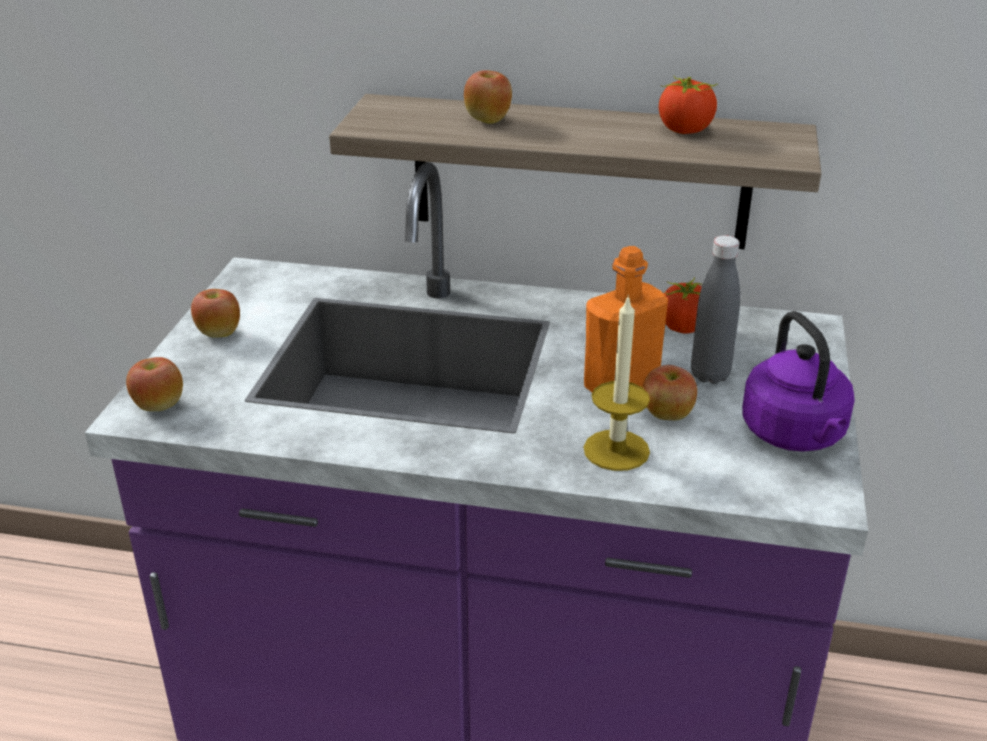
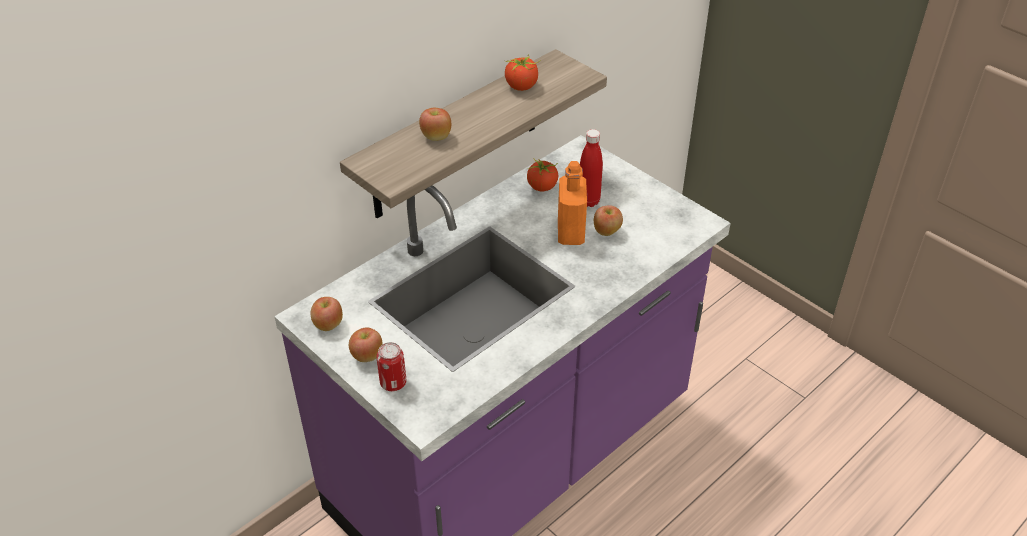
camera: 55 degrees left, 10 degrees up
(159, 406) = (424, 408): apple -> apple (328, 325)
(187, 367) = (393, 383): none -> can
(616, 450) = (618, 261): candle -> none
(710, 375) = (588, 201): grey bottle -> red bottle
(795, 435) = (656, 204): purple kettle -> none

